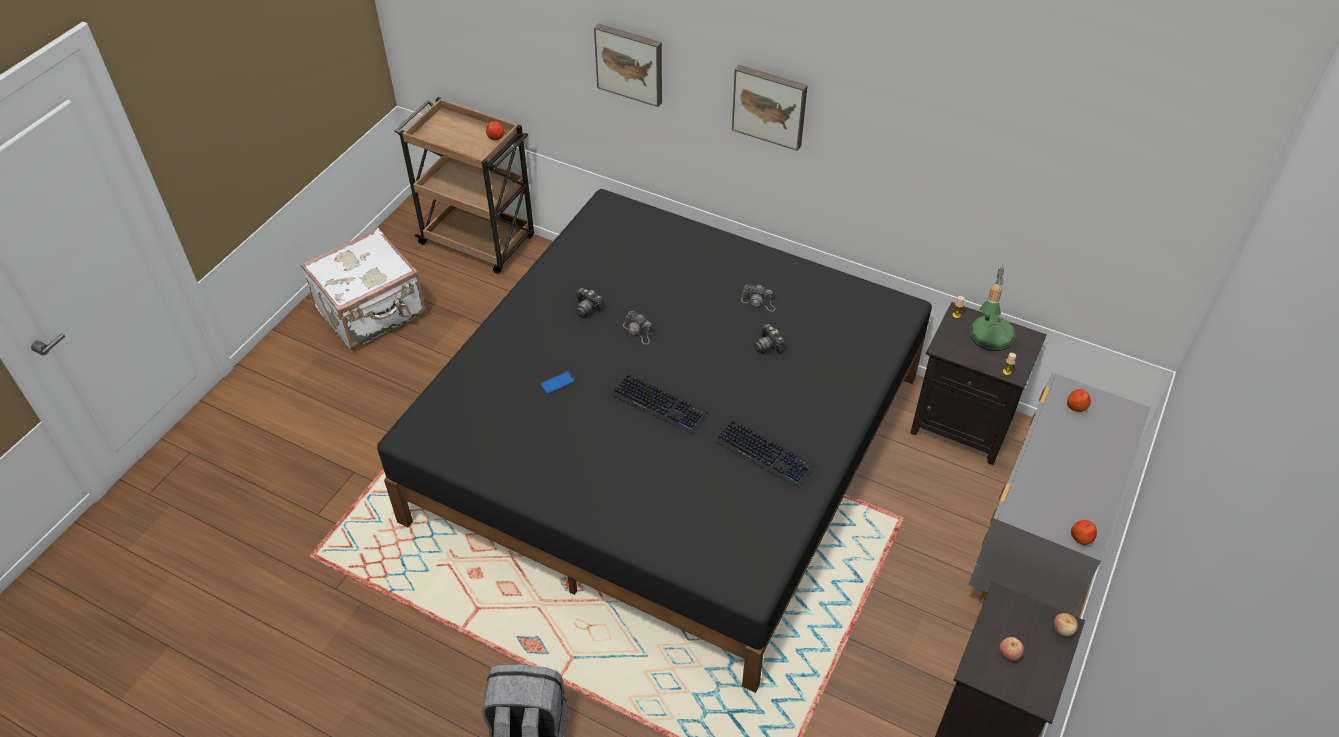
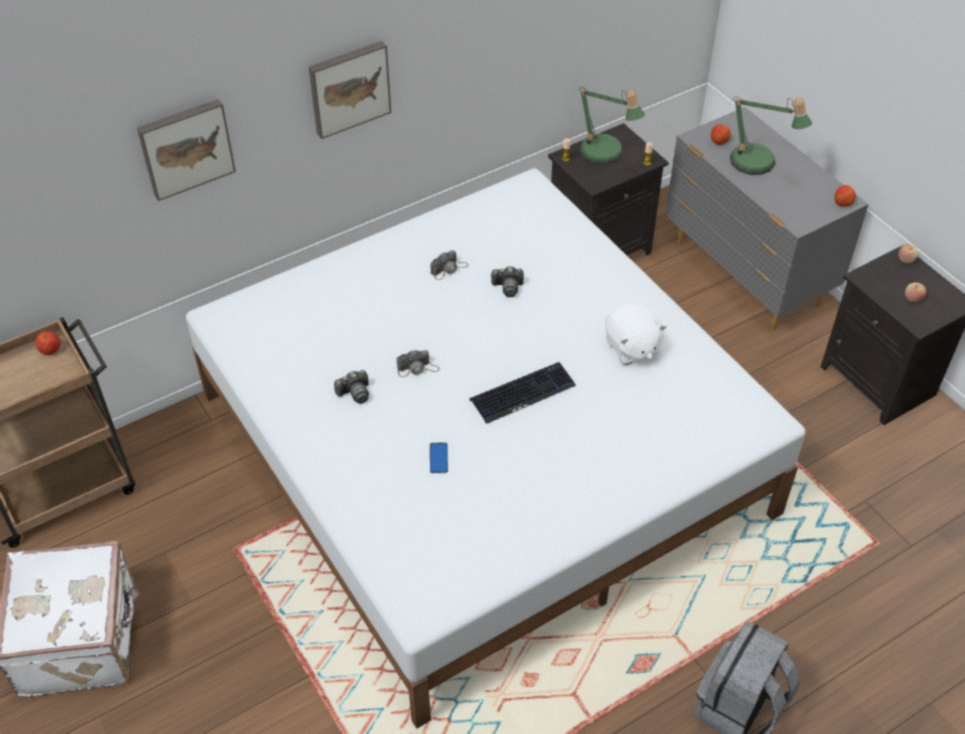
camera: 60 degrees left, 0 degrees up
(670, 448) = (483, 453): black bed -> white bed
(764, 454) = (631, 347): keyboard -> white plush toy
(1070, 449) = (758, 165): none -> table lamp

